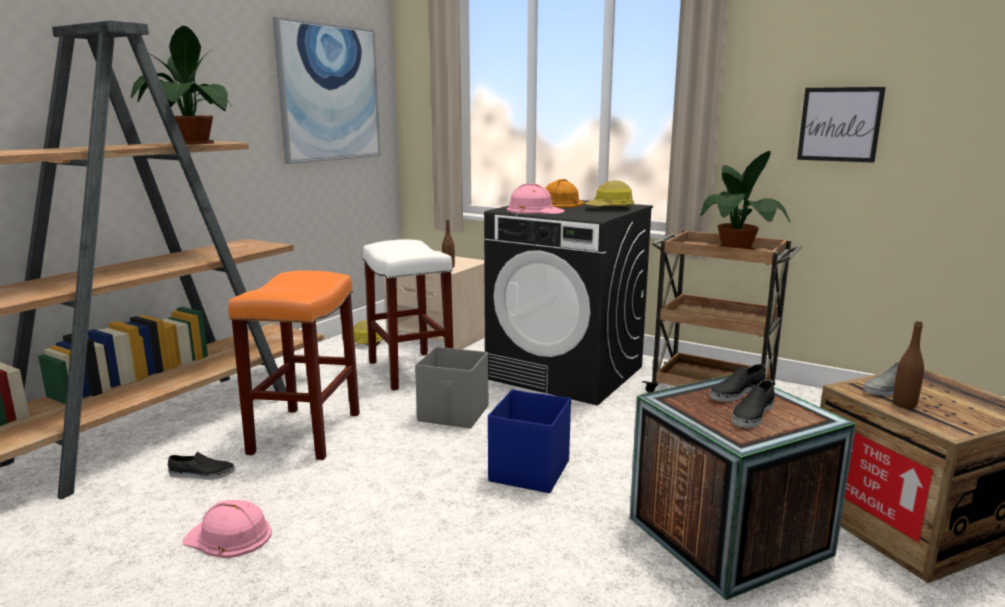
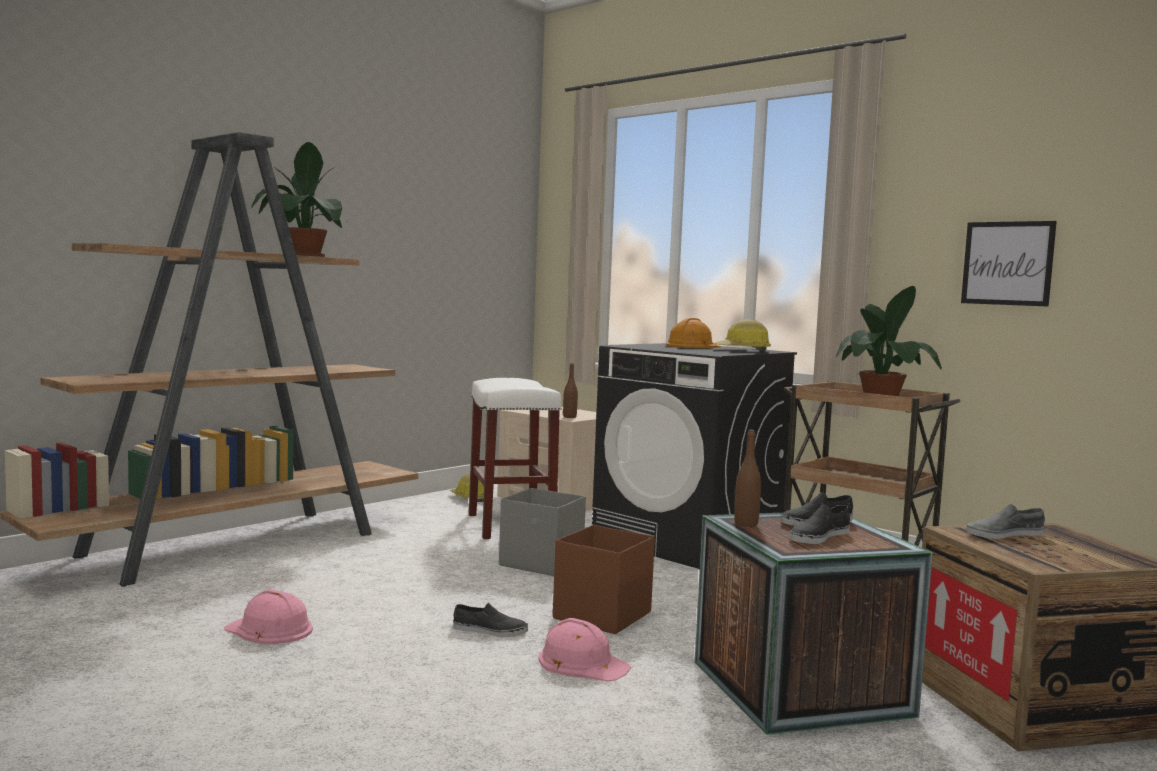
camera: 10 degrees right, 10 degrees down
(201, 474) = (260, 583): black shoe -> black shoe (489, 631)
(306, 434) = (377, 563): orange stool -> none
(329, 93) = (460, 225): picture -> none
(528, 471) = (601, 616): blue storage box -> brown storage box
(534, 210) = (655, 347): pink hard hat -> pink hard hat (582, 663)
(904, 404) = (1005, 545): brown bottle -> brown bottle (746, 524)

